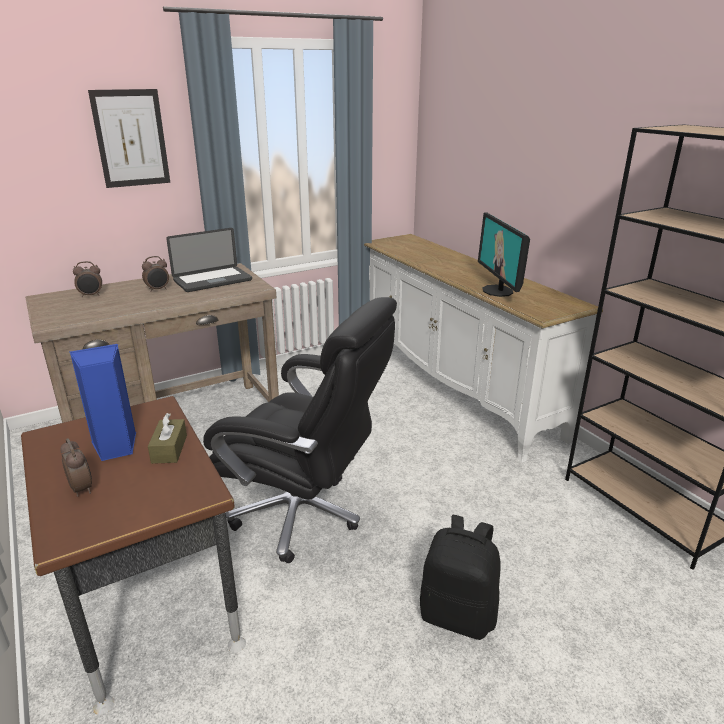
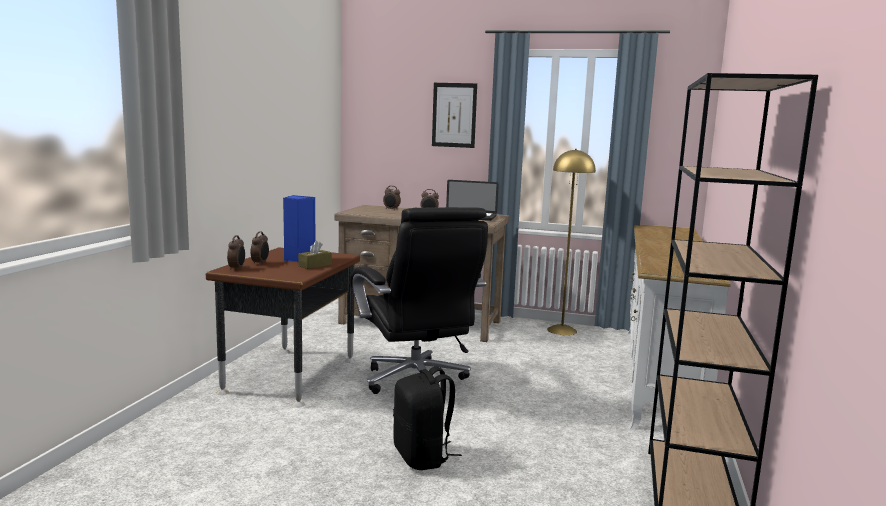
camera: 45 degrees right, 15 degrees down
(73, 523) = (237, 268): none -> alarm clock
(317, 370) = (562, 330): none -> yellow floor lamp
(498, 291) = (661, 257): monitor -> none

